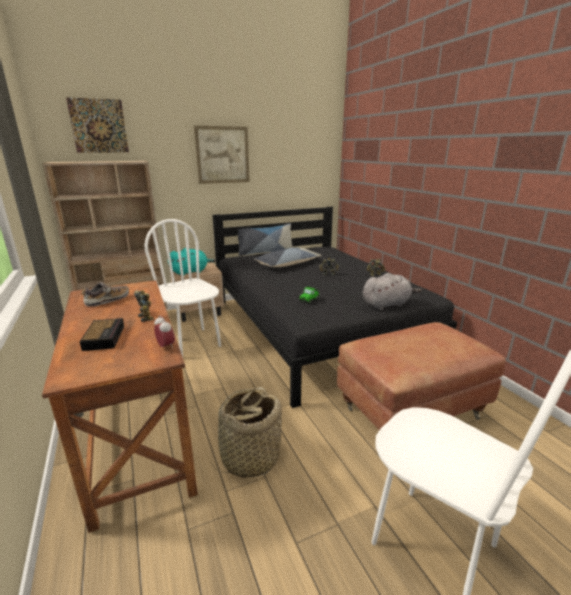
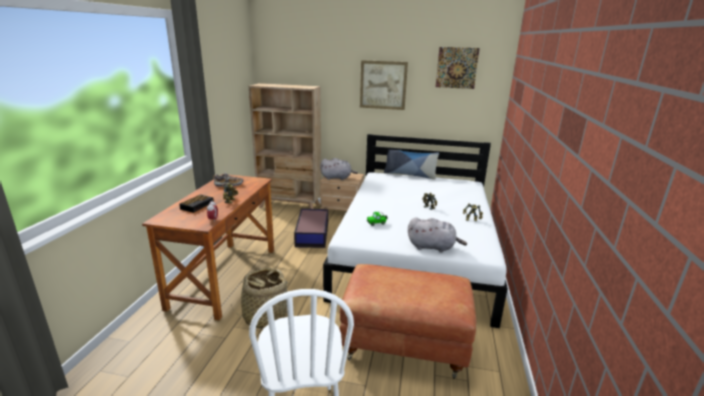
camera: 35 degrees right, 0 degrees up
(99, 126) = (293, 59): picture -> picture (456, 68)
(191, 272) = (337, 178): turquoise plush toy -> grey plush toy
(192, 343) = (312, 233): white chair -> storage box
(287, 264) = (410, 189): pillow -> none
(316, 327) = (415, 254): black bed -> white bed

